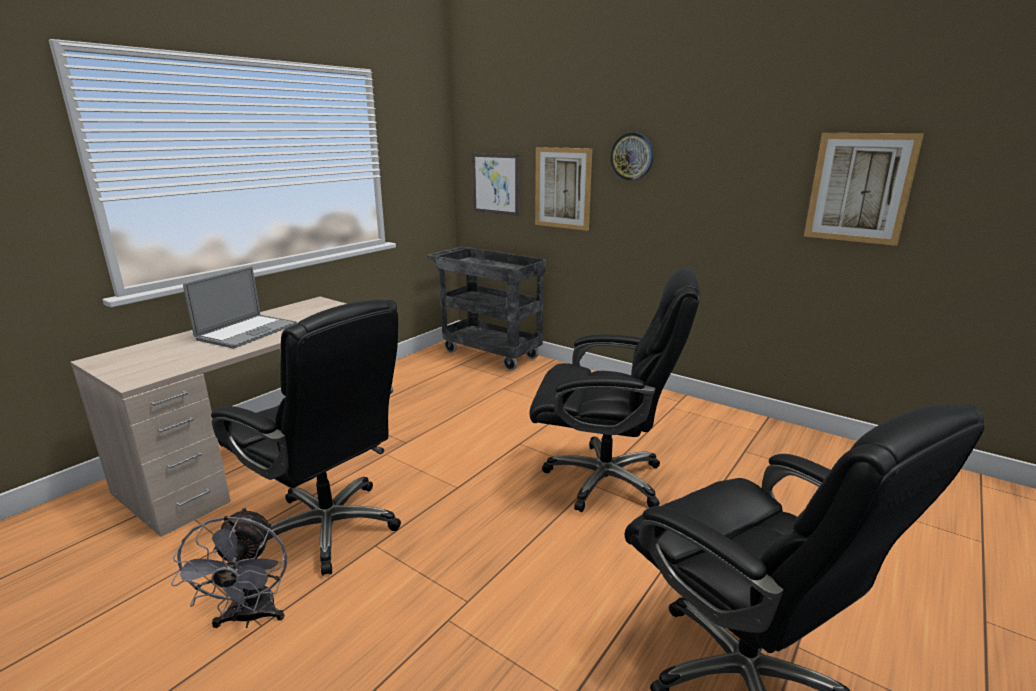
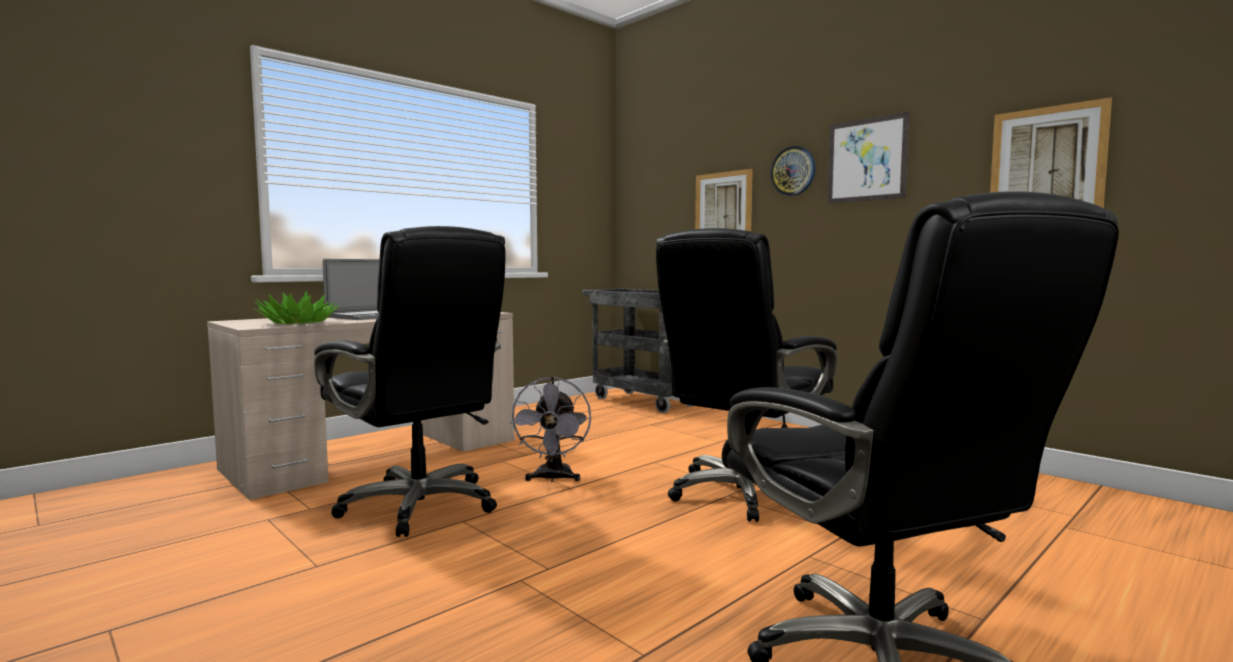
camera: 10 degrees right, 15 degrees down
(176, 365) = (298, 323): none -> potted plant
(250, 617) = (308, 559): grey fan -> grey fan (553, 479)
(495, 184) = (656, 219): picture -> picture (867, 160)
(601, 478) = (742, 492): black office chair -> black office chair turned 105 degrees clockwise

